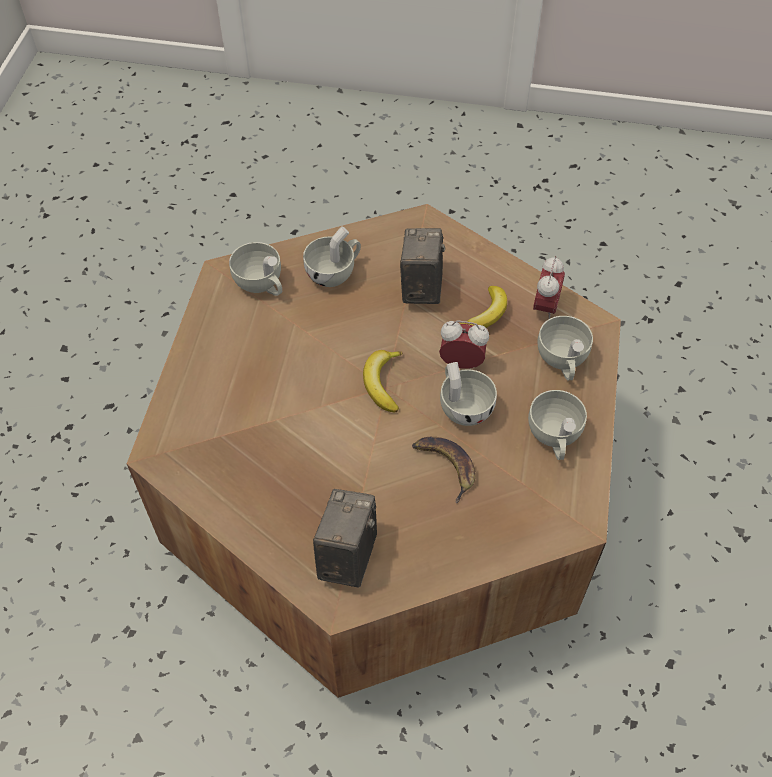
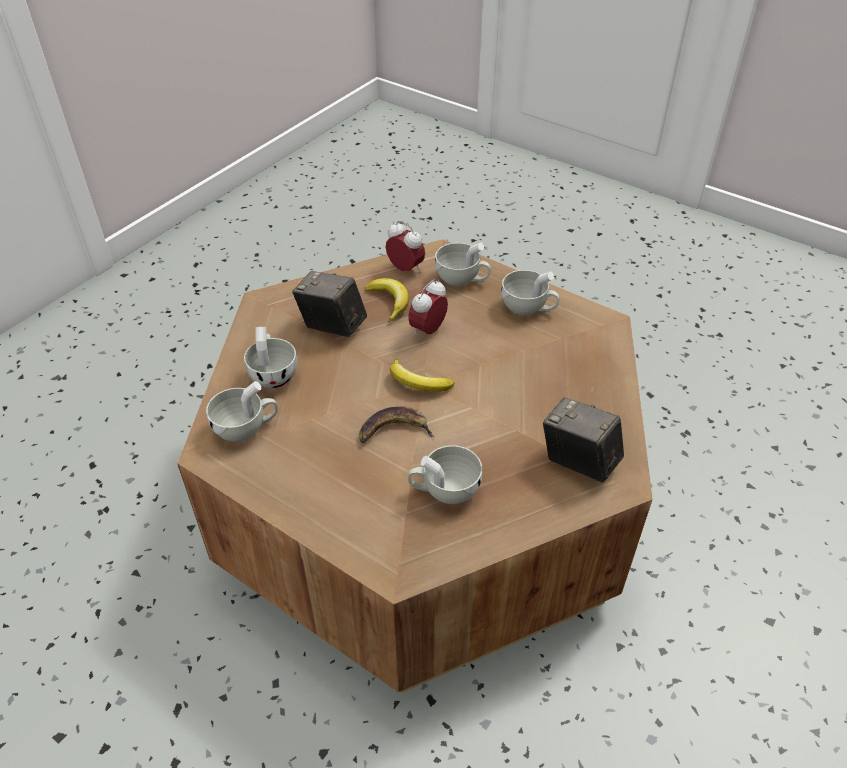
camera: 65 degrees left, 10 degrees down
(445, 466) = (522, 374): banana -> banana (393, 430)
(463, 405) = (470, 344): white cup -> white cup (444, 490)

